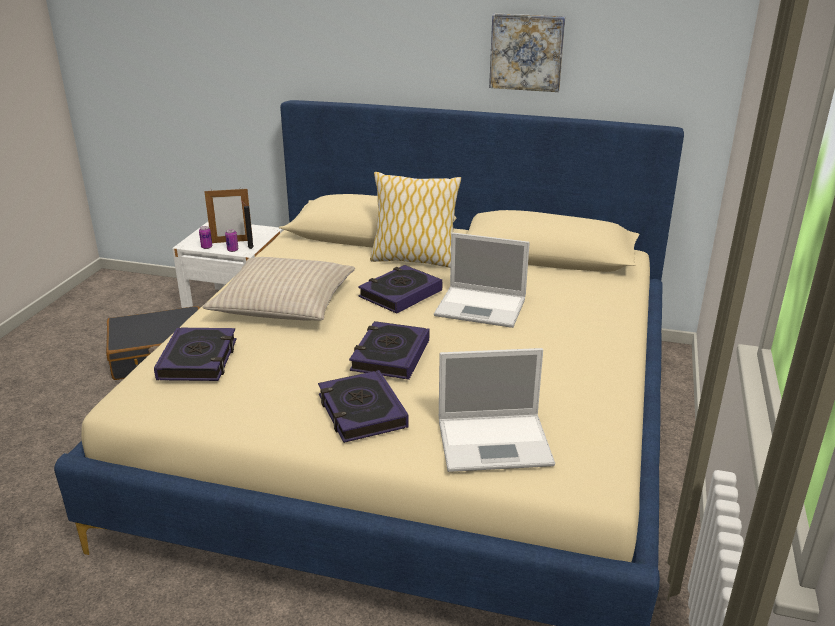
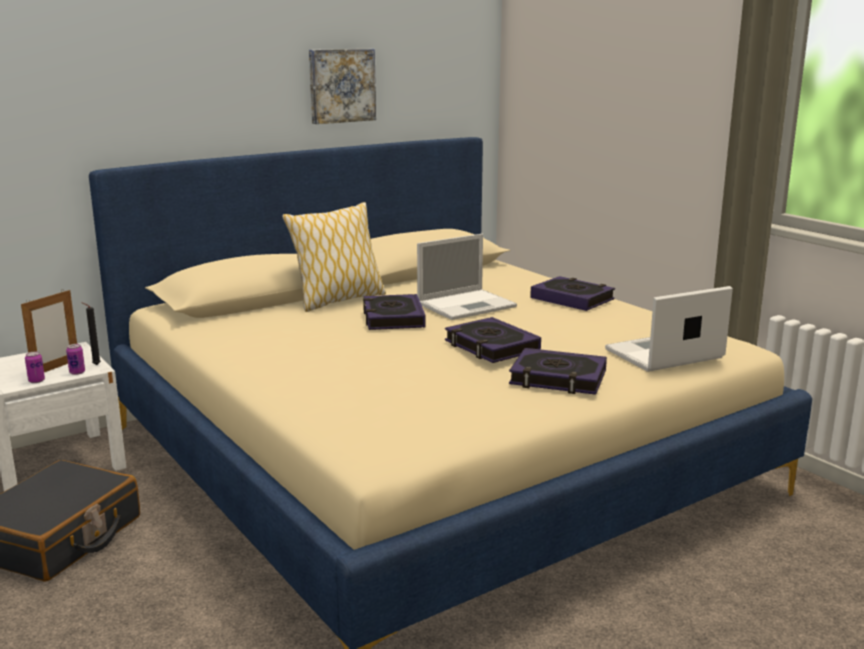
camera: 50 degrees left, 10 degrees down
(198, 360) = (366, 407): book -> book (572, 299)
(284, 303) = (316, 356): beige pillow -> none
(496, 442) = (662, 354): laptop -> laptop turned 150 degrees counterclockwise

